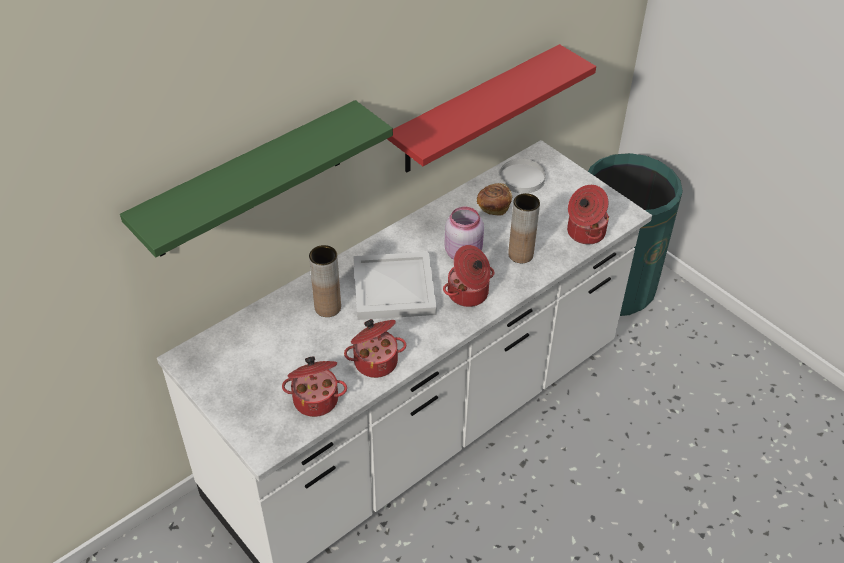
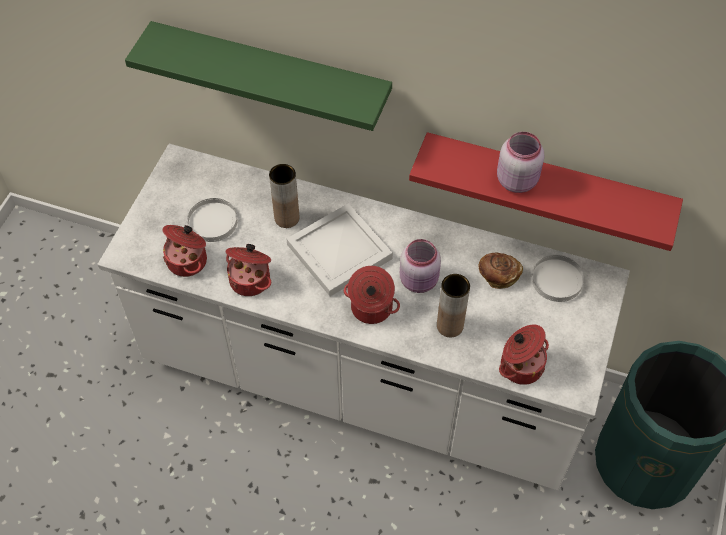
camera: 60 degrees right, 10 degrees up
(286, 362) = (213, 222): none -> white plate
(478, 107) = (517, 180): none -> pink jar

